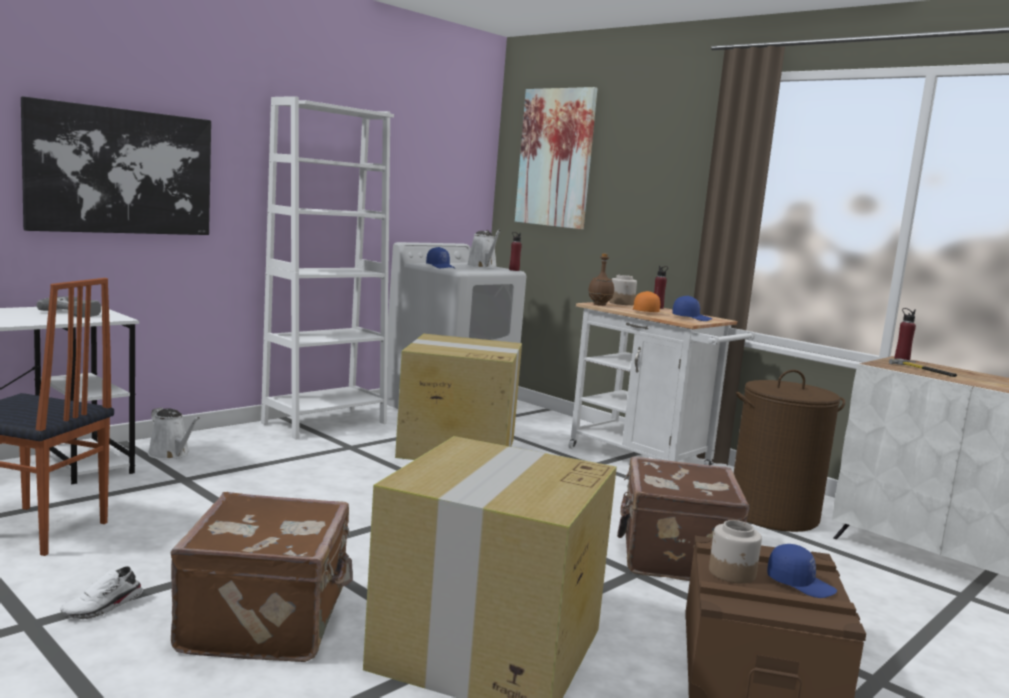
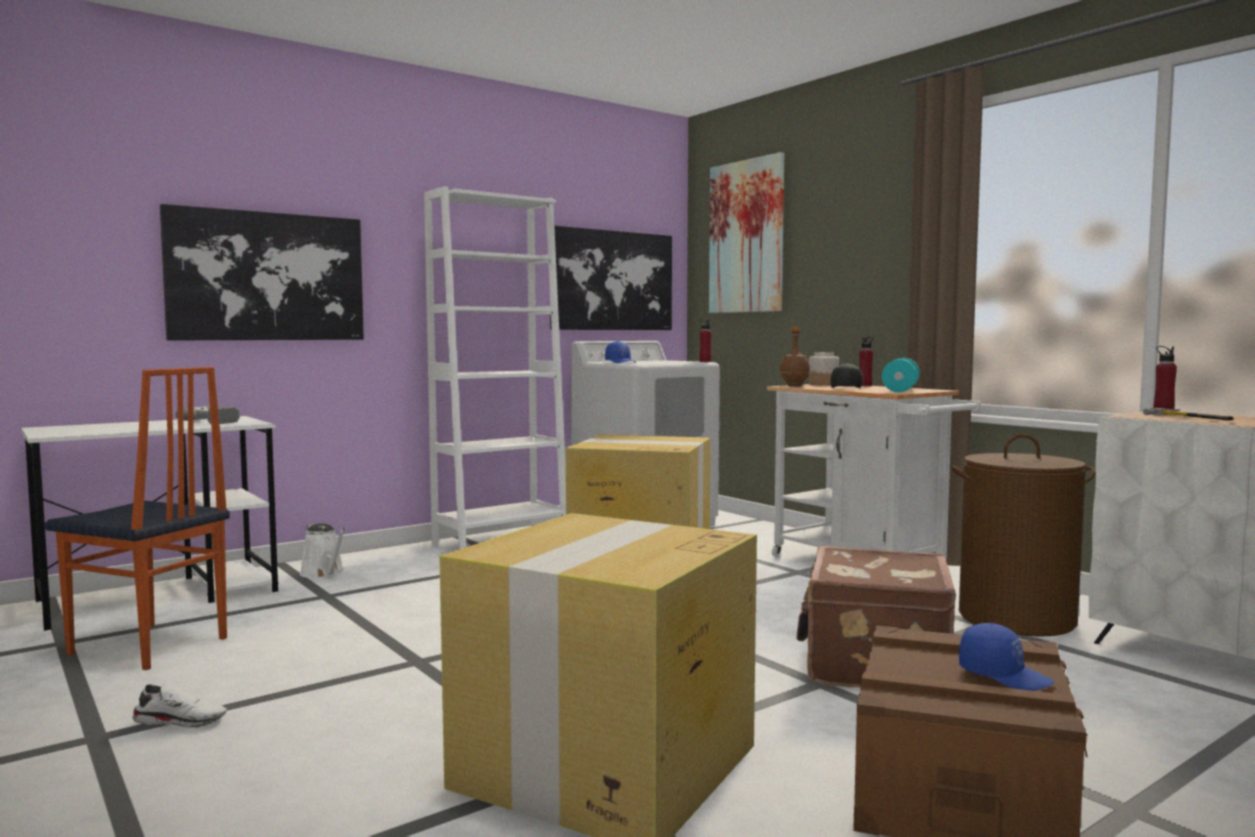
camera: 10 degrees right, 5 degrees down
(103, 607) = (181, 720): white shoe -> white shoe turned 135 degrees counterclockwise
(268, 620) = (356, 734): brown suitcase -> none
(431, 186) = (612, 280): none -> picture
(483, 266) = (671, 361): white watering can -> none
(644, 312) = (845, 388): orange cap -> black cap
(691, 318) = (900, 390): blue cap -> turquoise dumbbell
(732, 573) = (913, 665): jar -> none

